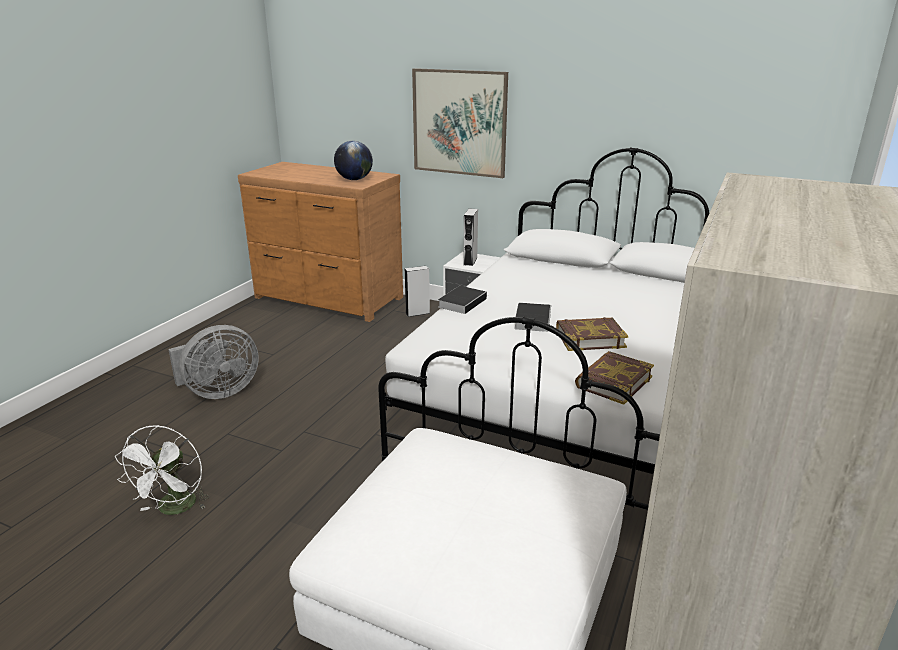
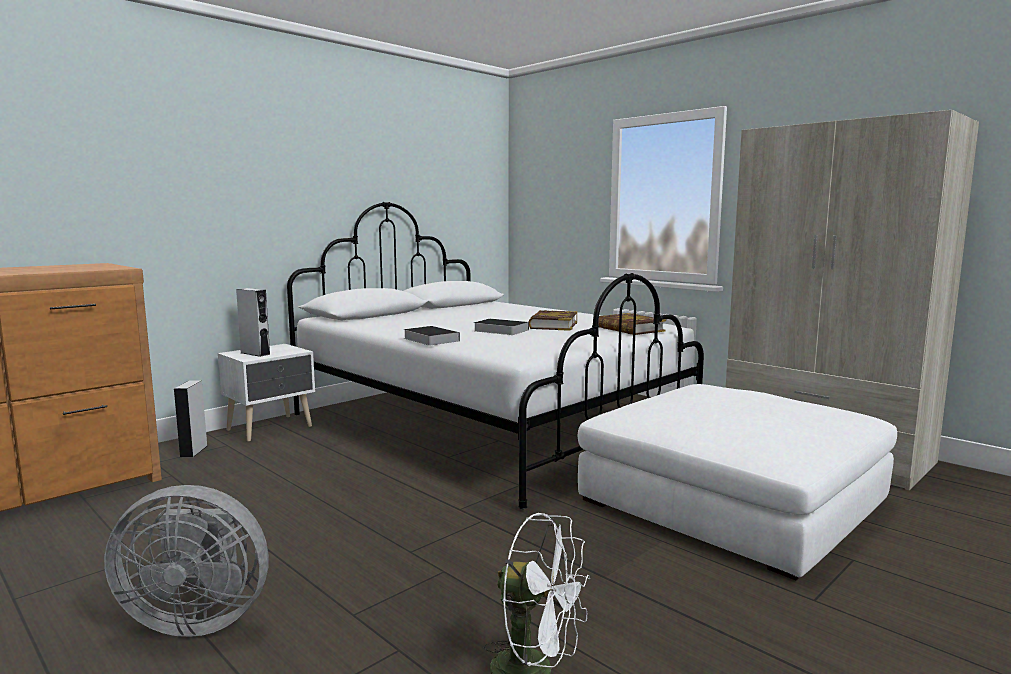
camera: 70 degrees left, 15 degrees down
(219, 392) = (197, 619): grey fan -> grey fan turned 105 degrees clockwise
(354, 179) = (77, 268): globe -> none
(459, 123) = (193, 186): picture -> none

